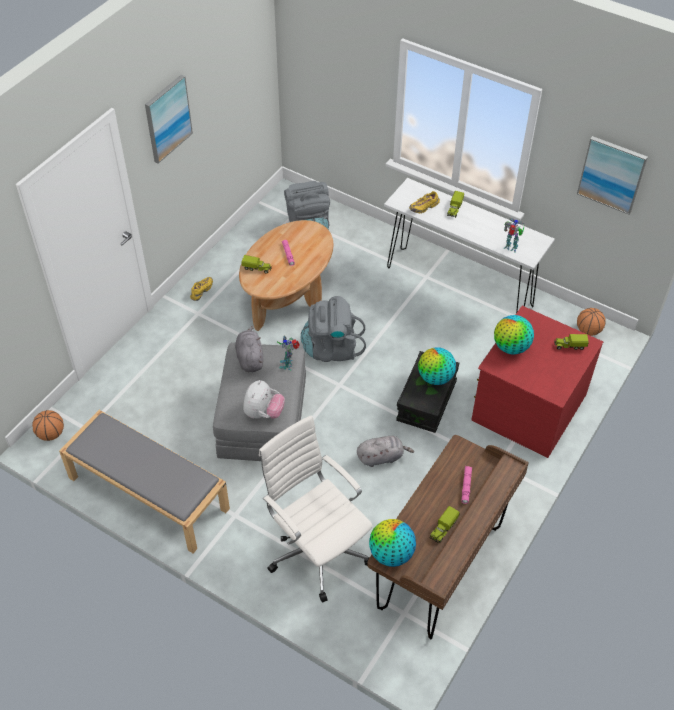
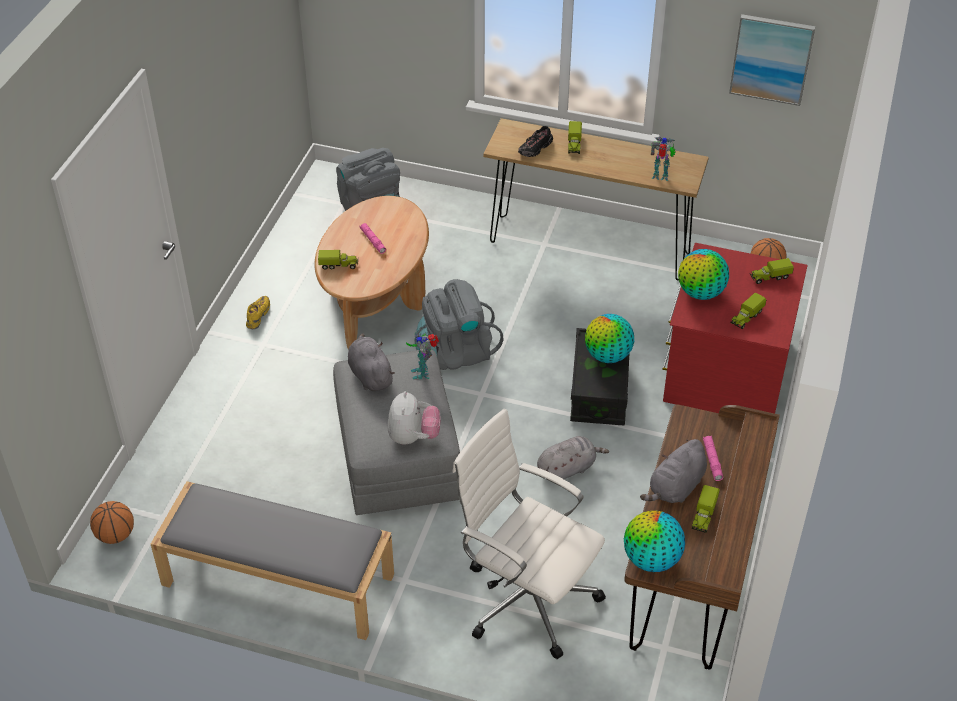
camera: 15 degrees left, 5 degrees down
(167, 118) = (198, 81): picture -> none
(424, 207) = (535, 149): yellow shoe -> black shoe
(430, 501) = (675, 488): none -> grey plush toy
(458, 286) = (589, 247): white console table -> brown console table
(539, 375) = (746, 317): none -> toy truck

